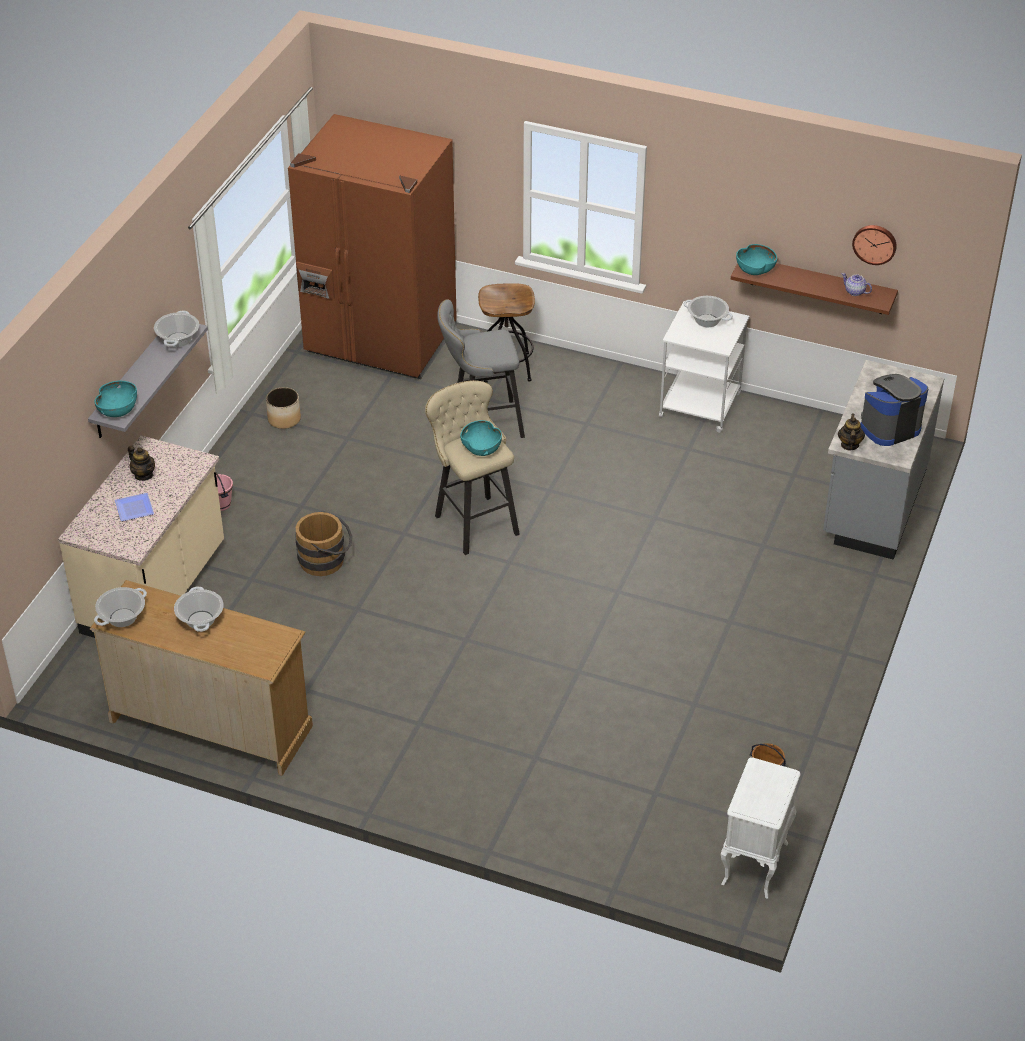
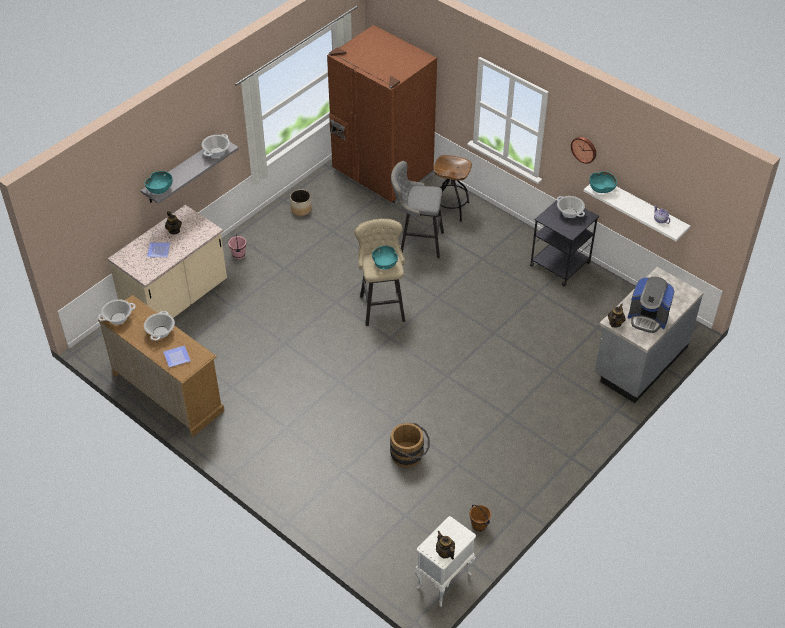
camera: 20 degrees right, 5 degrees up
(245, 649) = (176, 358): none -> plate
(326, 560) = (282, 307): brown bucket -> brown bucket (410, 455)
(701, 406) = (560, 265): white cart -> black cart
(770, 806) = (445, 552): none -> teapot
(817, 285) = (641, 208): brown shelf -> white shelf
(875, 243) = (678, 191): wall clock -> wall clock (584, 149)
(889, 427) = (648, 318): coffee machine -> coffee machine turned 150 degrees counterclockwise

